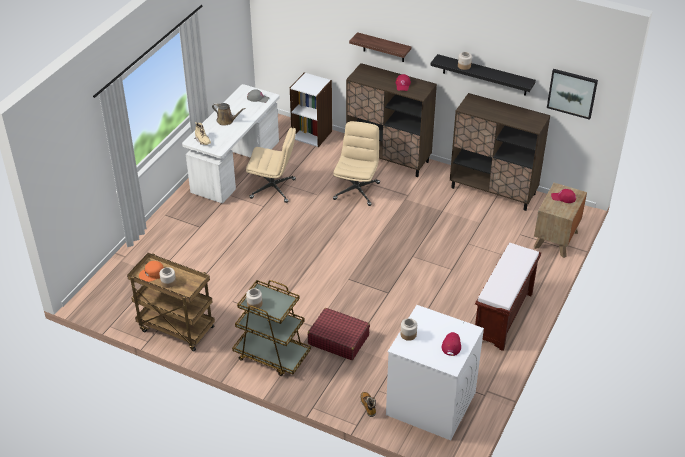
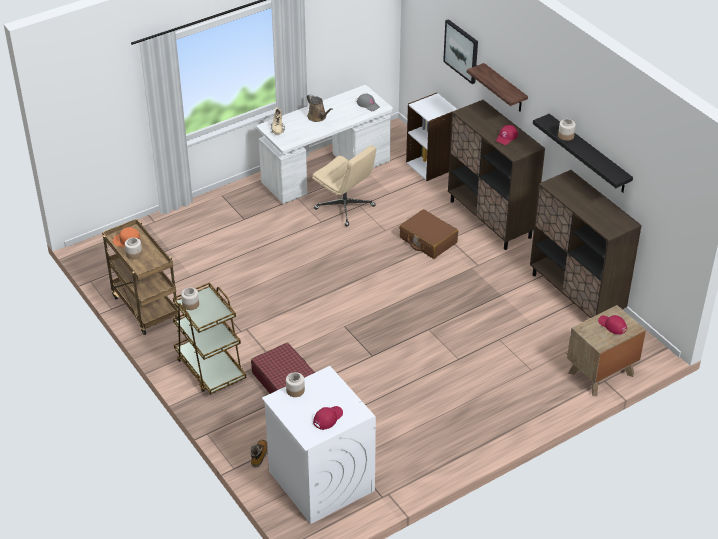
camera: 30 degrees right, 0 degrees up
(356, 191) = (428, 240): beige office chair -> brown suitcase
(503, 317) = (470, 429): brown bench -> none
(572, 93) = (665, 206): picture -> picture (461, 51)

